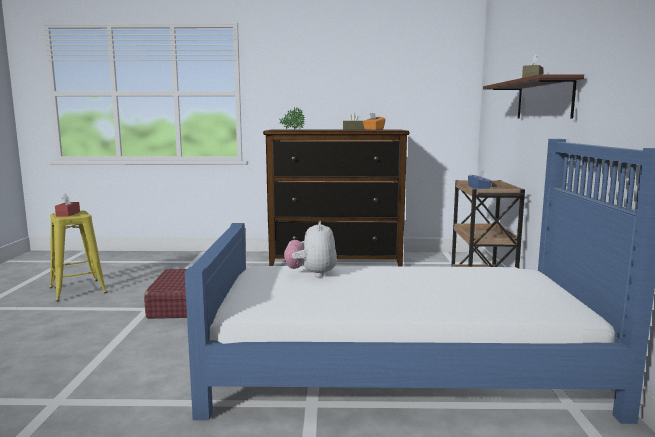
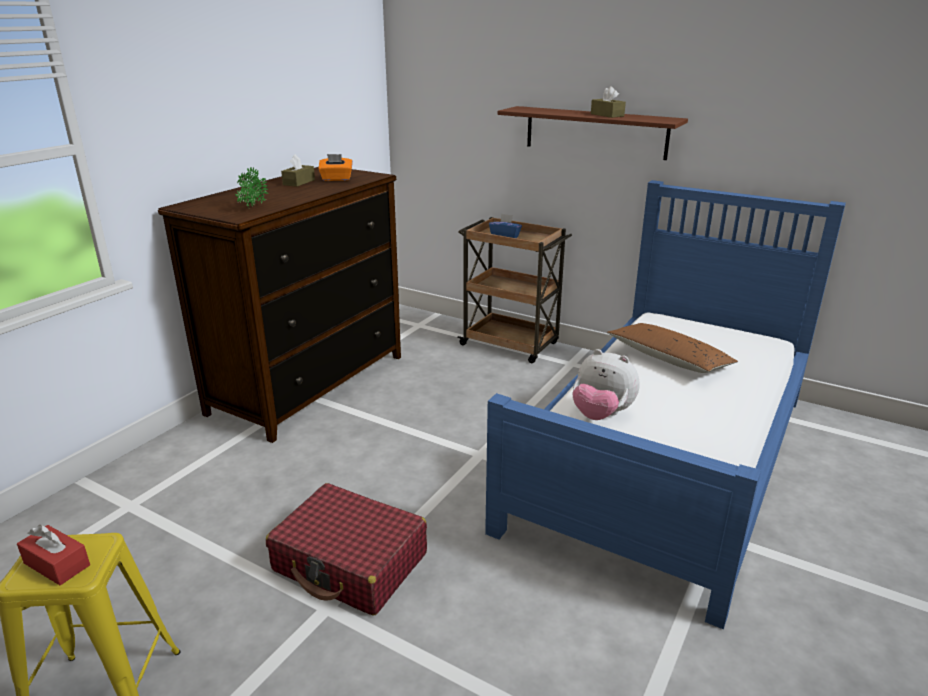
camera: 60 degrees left, 15 degrees up
(441, 280) = (668, 359): none -> brown pillow

